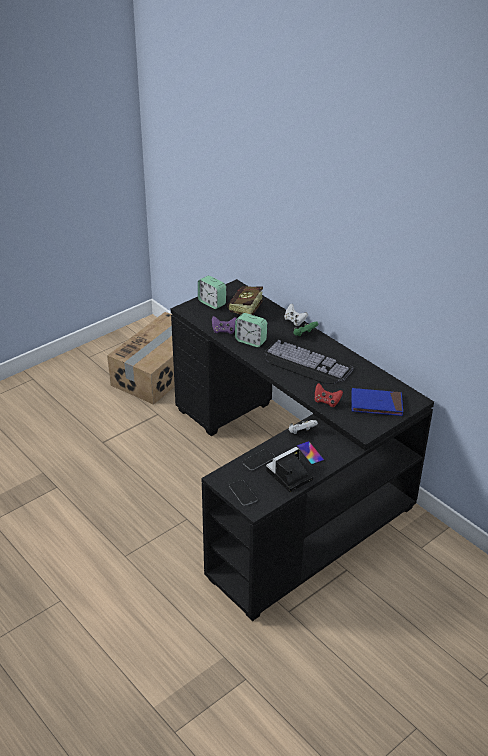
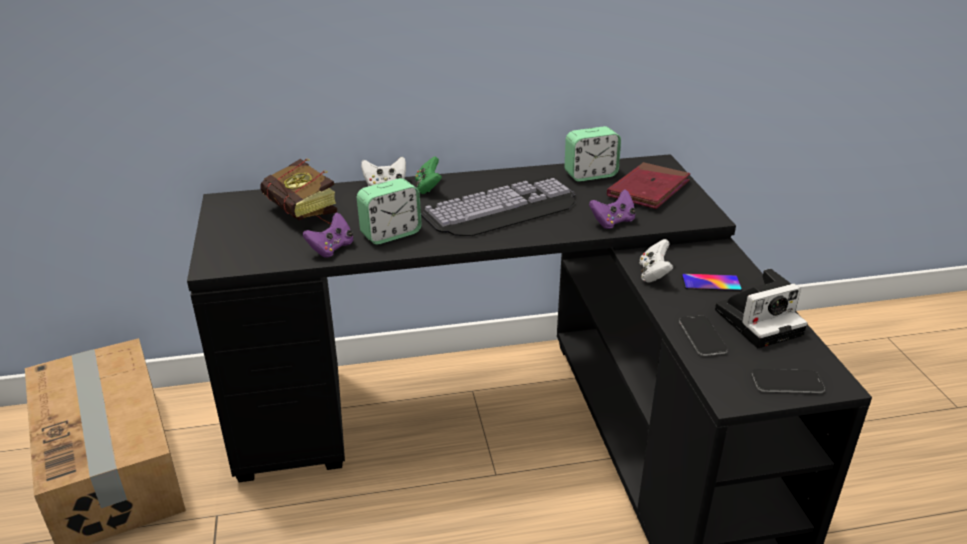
camera: 60 degrees left, 5 degrees down
(212, 303) = (235, 235): alarm clock -> alarm clock (590, 175)
(288, 476) = (760, 321): camera -> camera turned 105 degrees counterclockwise
(326, 402) = (613, 222): red game controller -> purple game controller
(376, 404) = (648, 189): blue book -> red book

